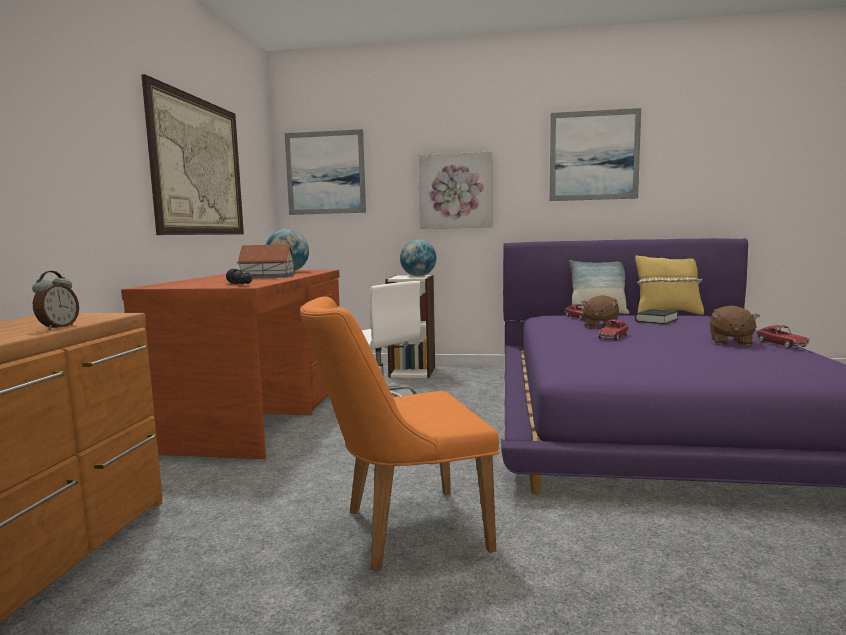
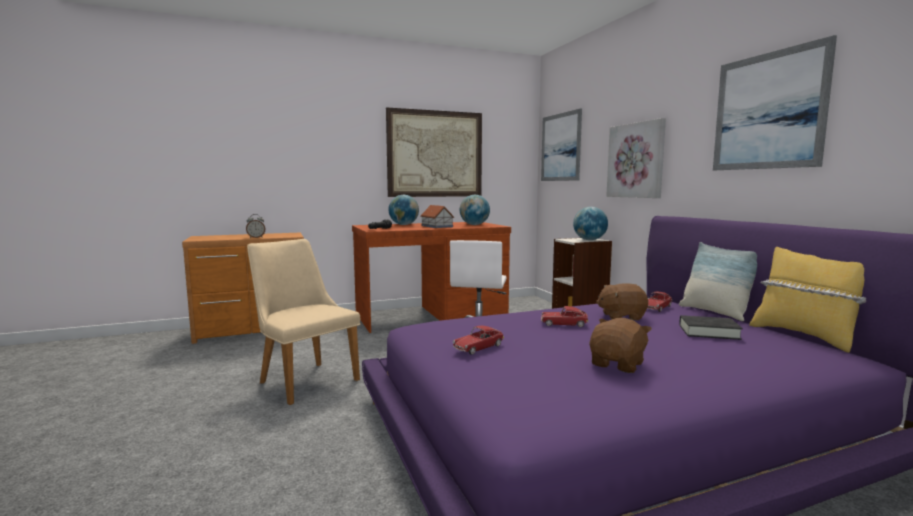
camera: 60 degrees right, 0 degrees up
(205, 280) = (404, 225): none -> globe
(401, 530) = (303, 379): orange chair -> beige chair
(730, 342) = (618, 364): brown plush toy -> brown plush toy turned 135 degrees clockwise
(781, 344) = (657, 389): toy car -> toy car (478, 347)

